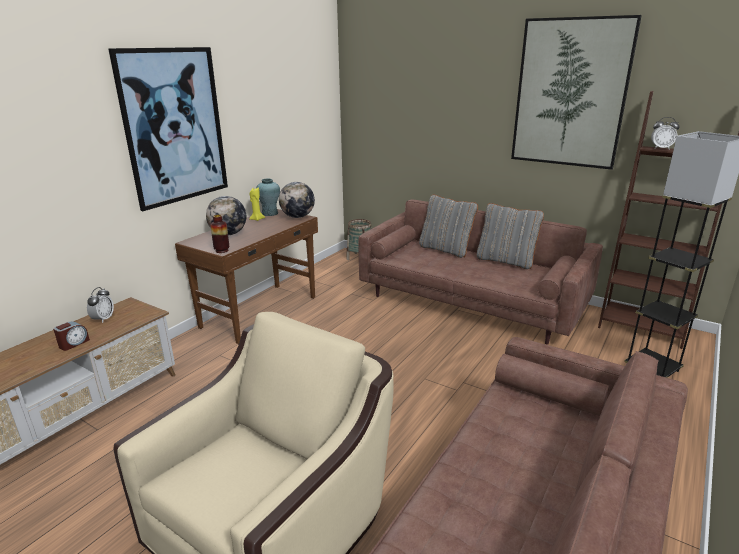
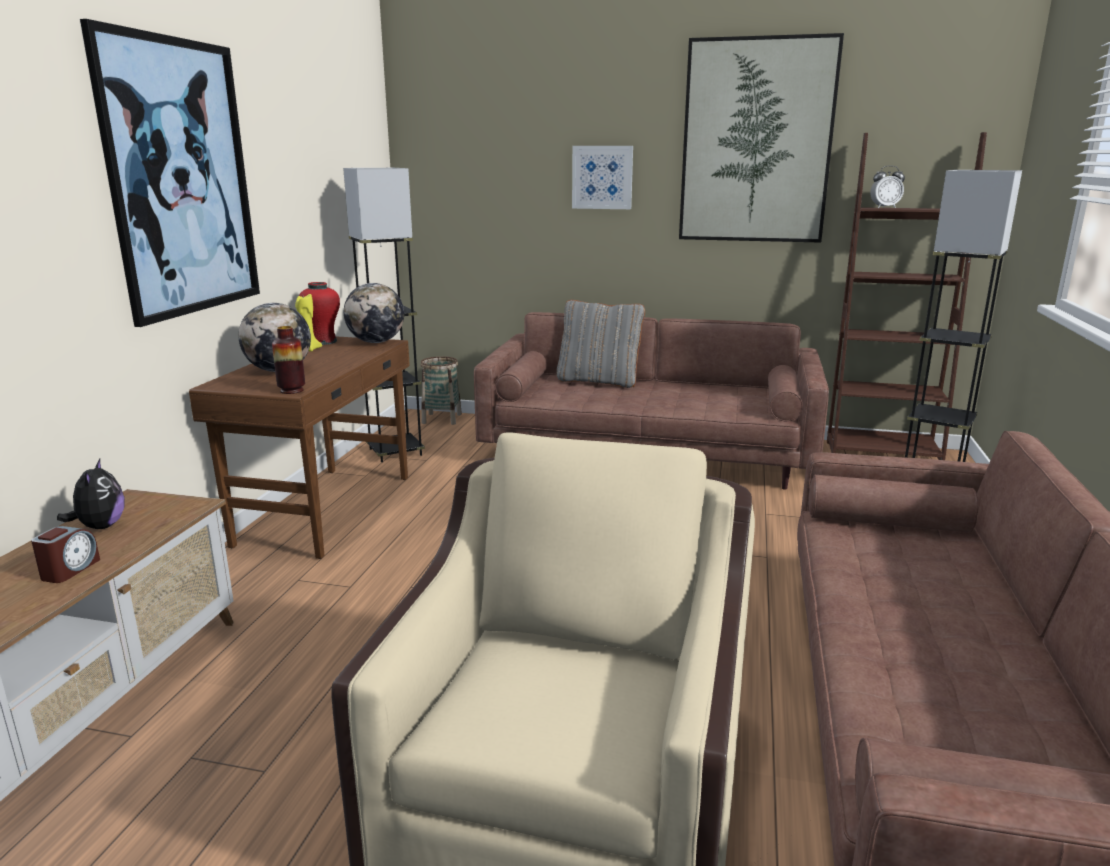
camera: 20 degrees left, 5 degrees down
(103, 319) = (100, 526): alarm clock -> plush toy
(269, 213) = (322, 341): turquoise vase -> red vase
(319, 278) = (395, 452): none -> grey floor lamp
(464, 113) = (602, 177): none -> picture
(506, 261) = (693, 386): grey pillow -> none

